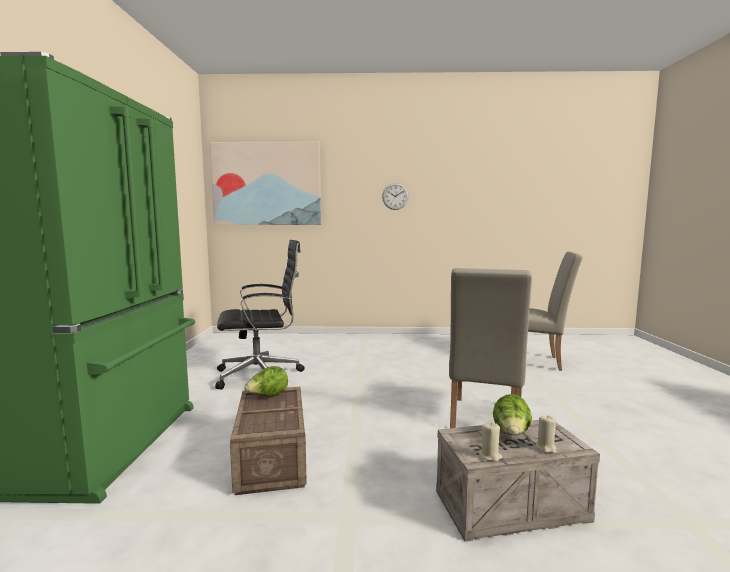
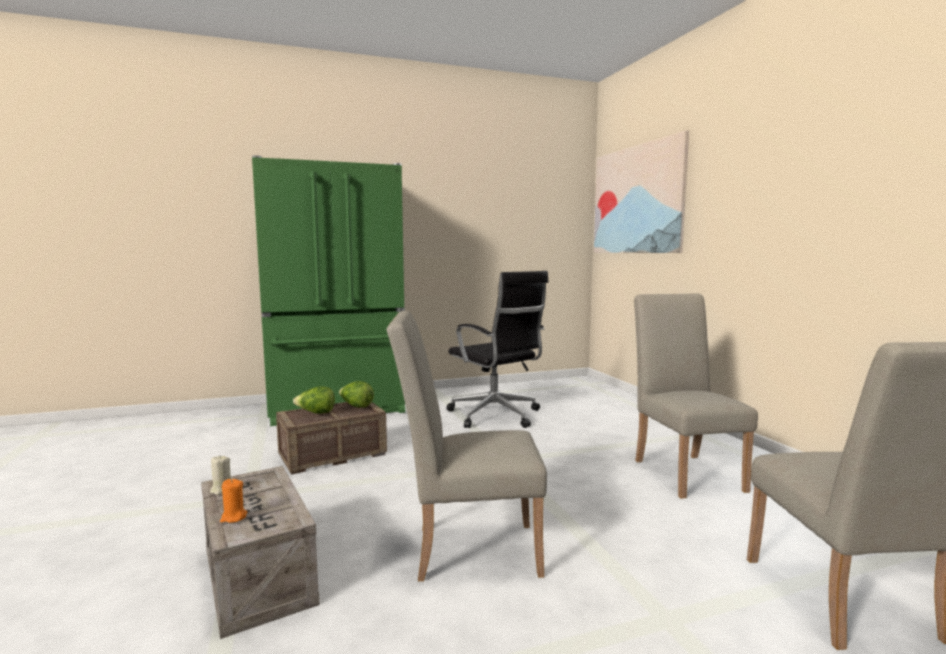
camera: 70 degrees right, 0 degrees up
(395, 196) = (782, 201): wall clock -> none
(410, 352) = (684, 471): none -> beige chair
(511, 434) = (268, 499): lettuce -> lettuce (316, 413)
(546, 447) = (233, 517): beige candle -> orange candle

